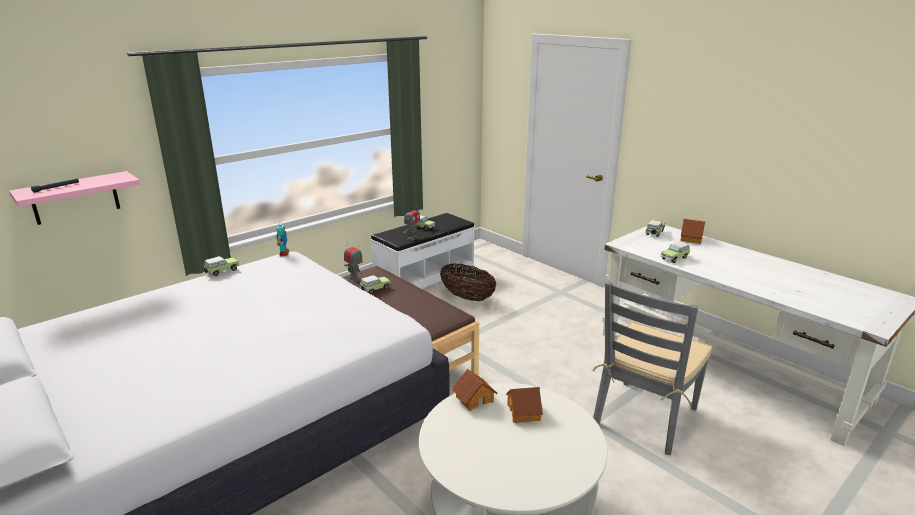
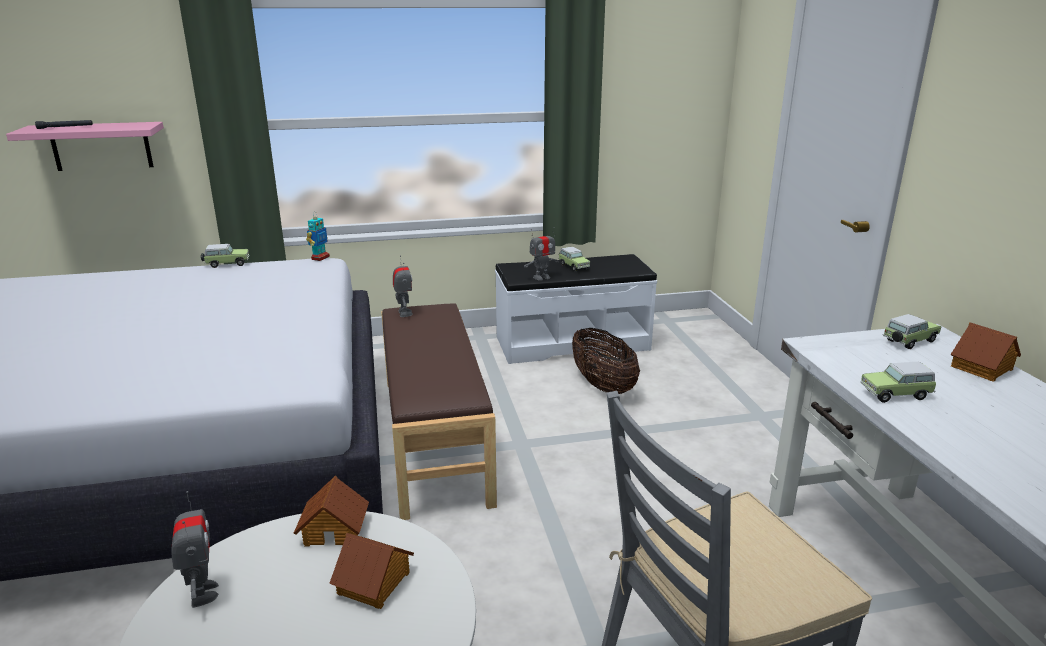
camera: 30 degrees right, 0 degrees up
(374, 289) = (409, 332): toy car -> none
(449, 448) = (202, 593): none -> toy robot

